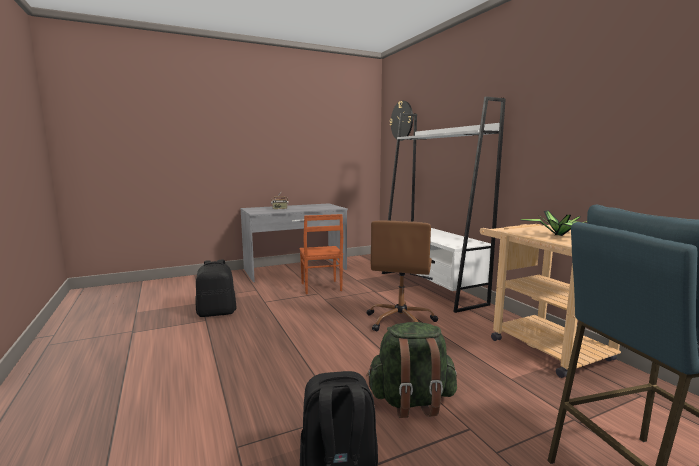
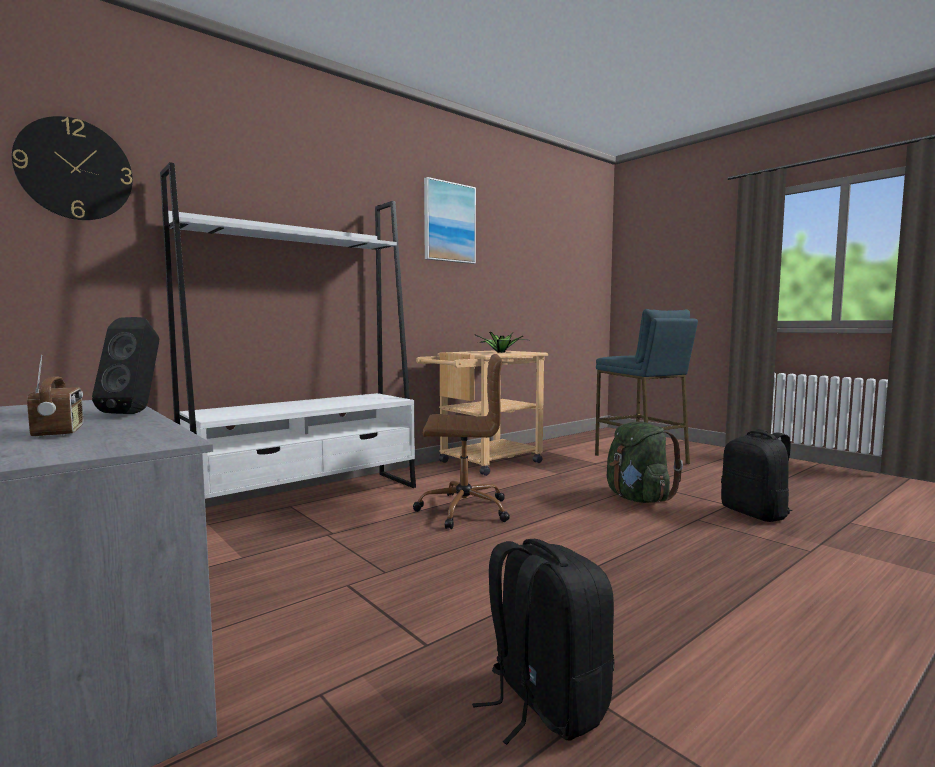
camera: 105 degrees left, 5 degrees down
(305, 210) = (135, 413): none -> black speaker
(320, 287) = (300, 589): brown chair -> none
(583, 89) = (449, 222): none -> picture

